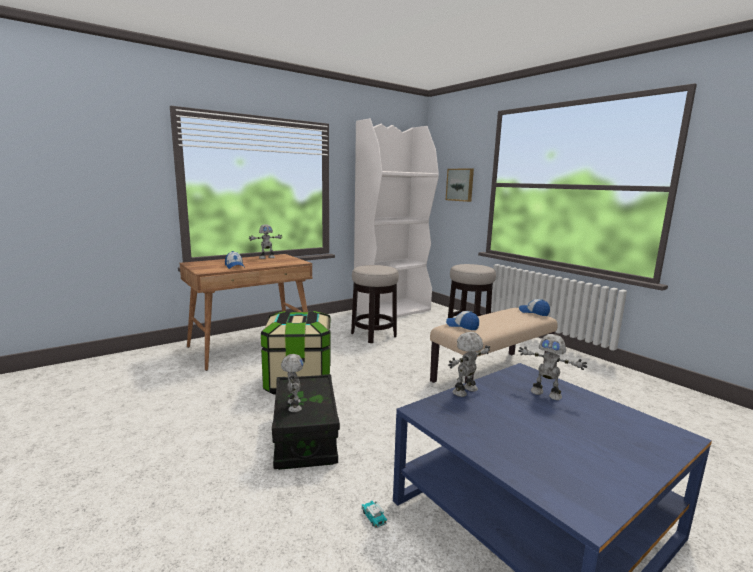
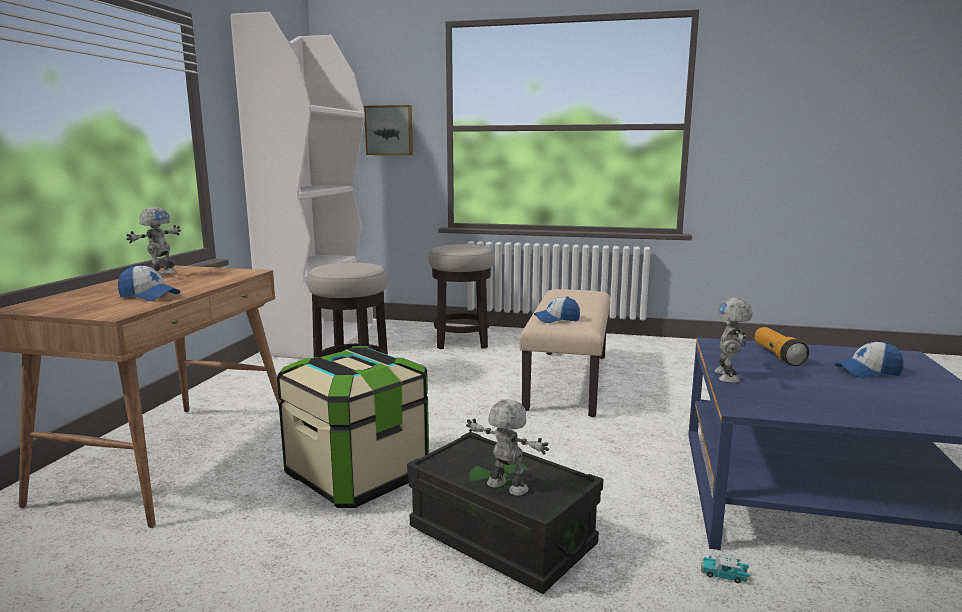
camera: 40 degrees left, 0 degrees up
(534, 312) = (584, 290): cap -> cap (868, 372)
(546, 394) = (778, 356): toy robot -> flashlight

